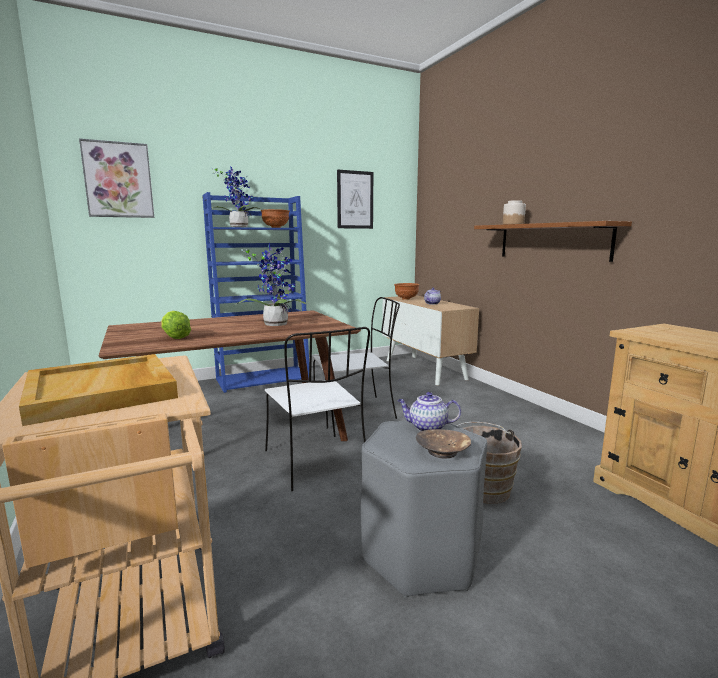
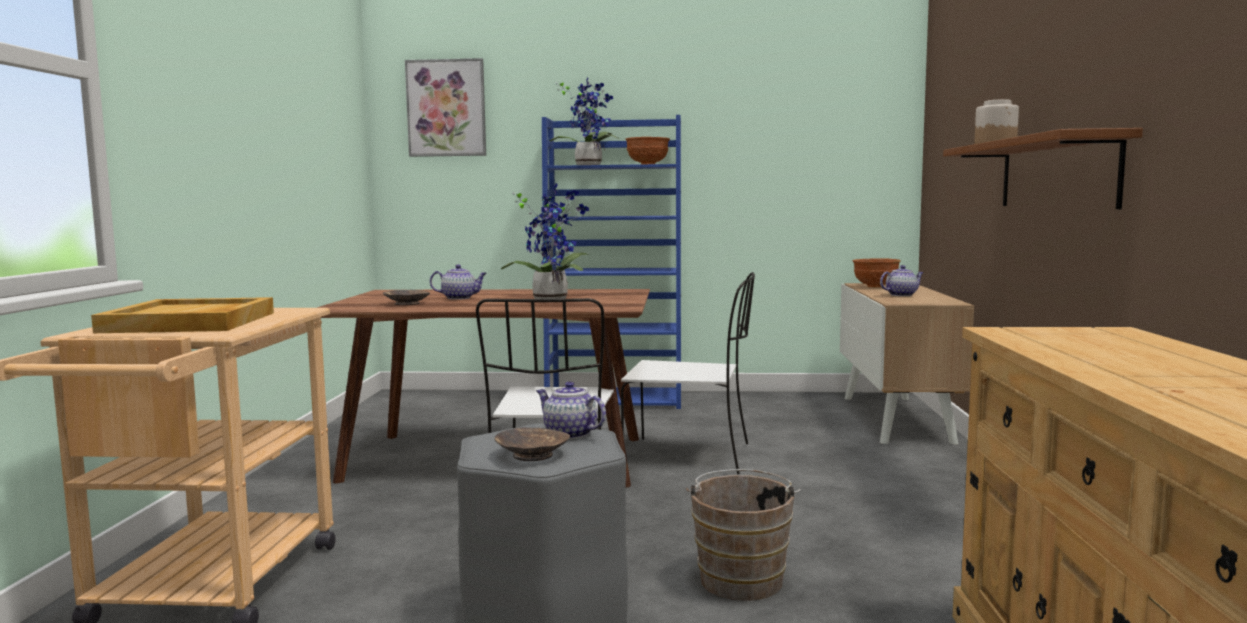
camera: 30 degrees right, 5 degrees down
(175, 337) = (406, 303): lettuce -> brown bowl
(204, 328) = (460, 298): none -> teapot
(355, 200) = (796, 115): picture -> none

